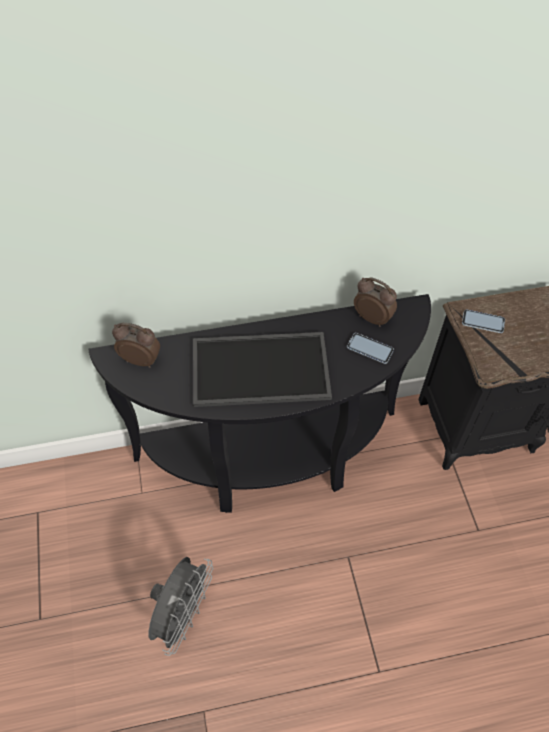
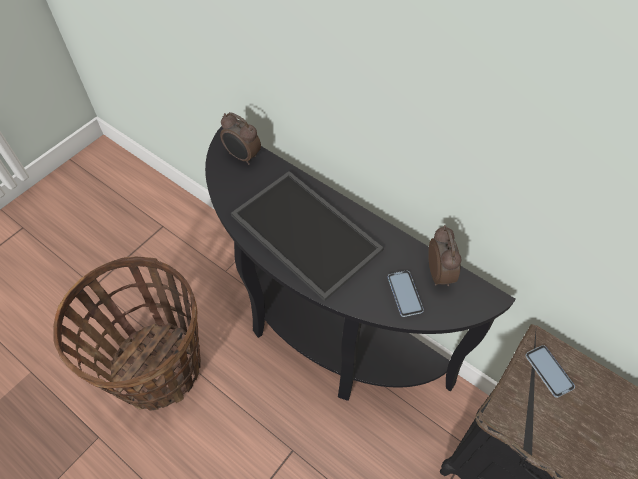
camera: 50 degrees right, 0 degrees up
(141, 359) = (242, 157): alarm clock -> alarm clock turned 150 degrees clockwise
(183, 614) = (158, 367): grey fan -> basket

